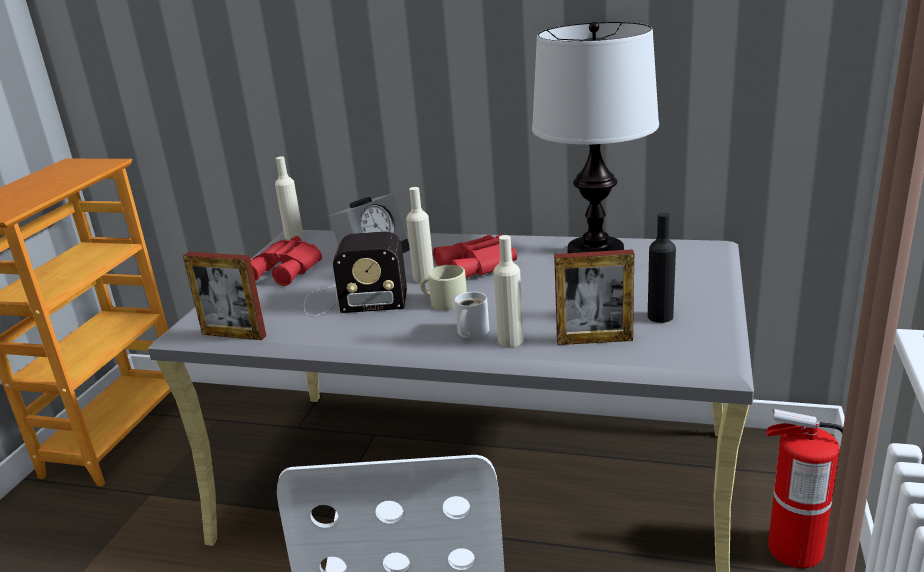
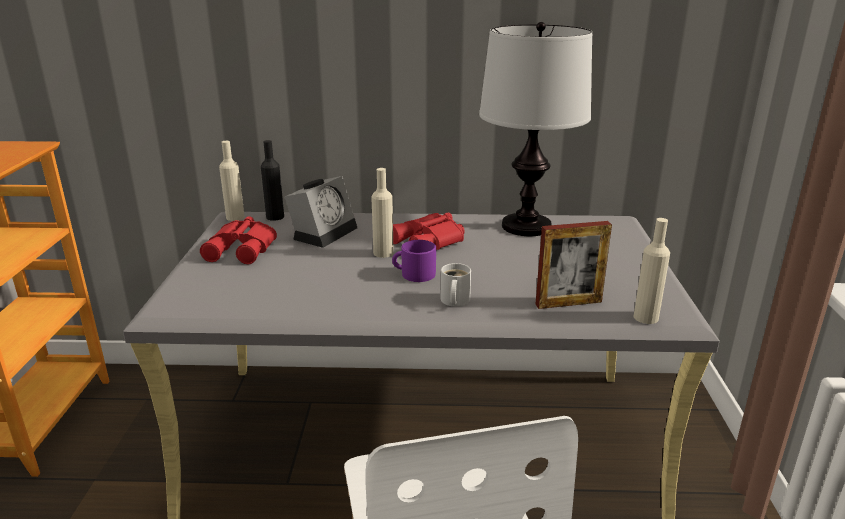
camera: 15 degrees left, 0 degrees up
(234, 335) = (217, 313): picture frame -> none
(351, 300) = (323, 276): radio -> none
(444, 302) = (414, 274): beige mug -> purple mug
(510, 340) = (494, 306): beige bottle -> beige bottle (645, 317)
(660, 316) = (612, 280): black bottle -> black bottle (275, 217)
(794, 549) = (701, 472): fire extinguisher -> none

